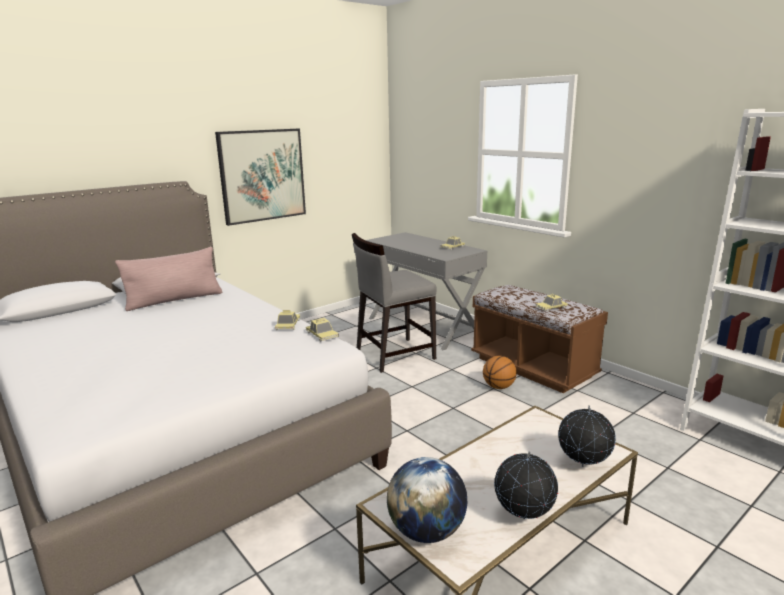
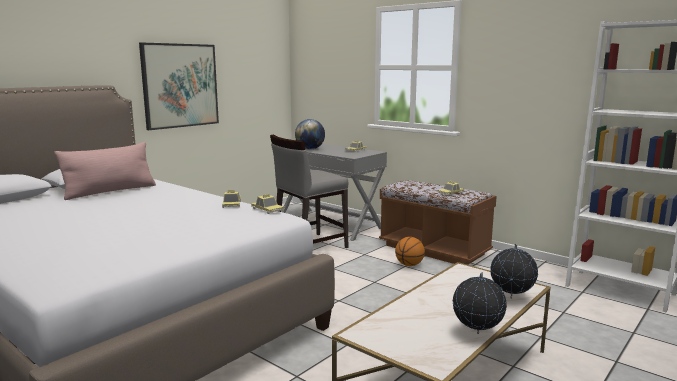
camera: 10 degrees left, 5 degrees down
(426, 531) = (401, 348): globe -> globe (310, 149)

